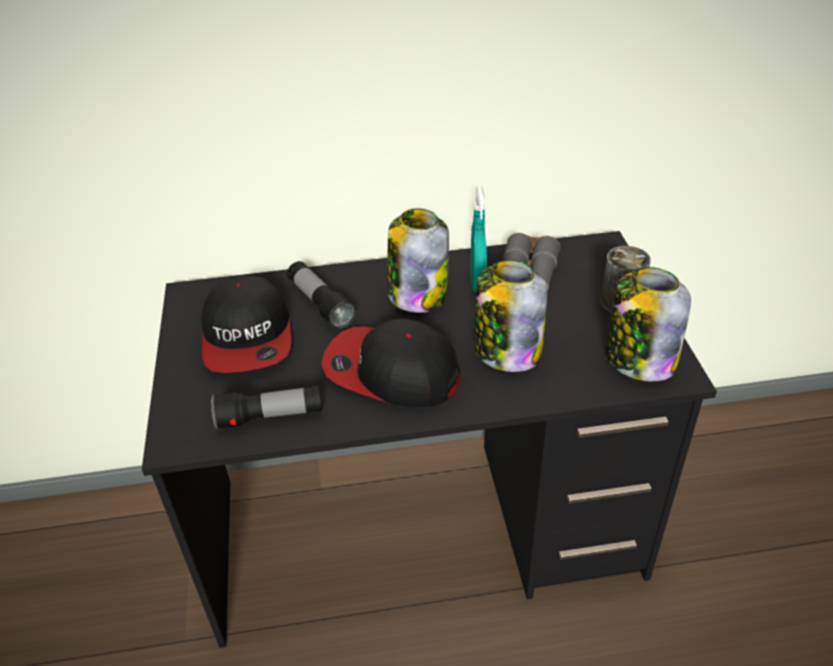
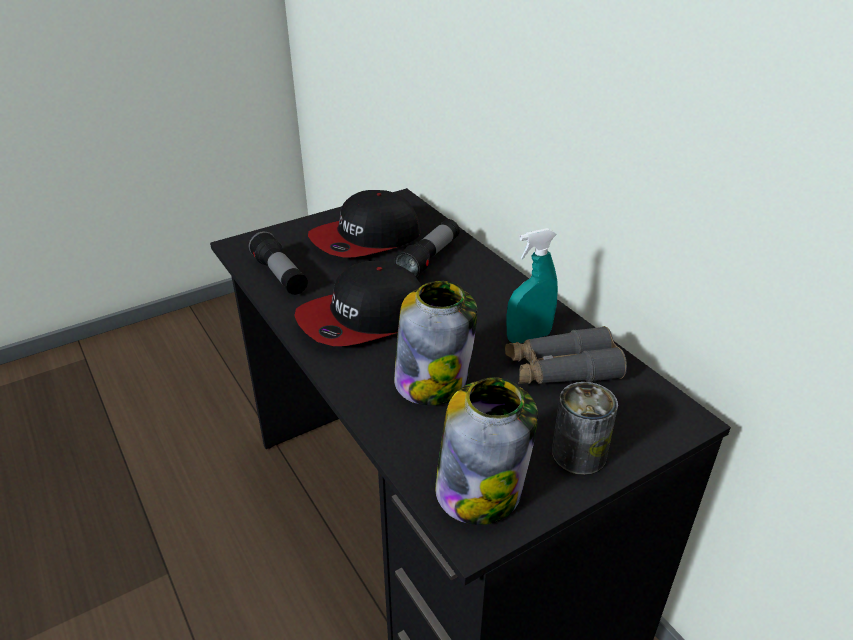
camera: 65 degrees right, 5 degrees down
(391, 371) = (363, 318): cap -> cap turned 120 degrees counterclockwise
(417, 294) = (481, 305): jar -> none

